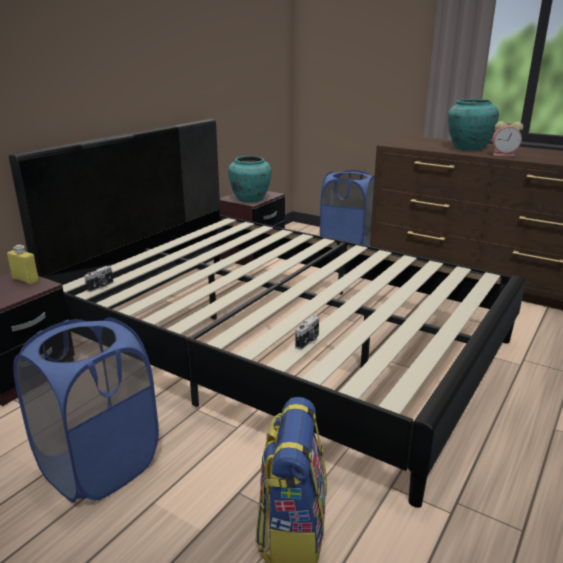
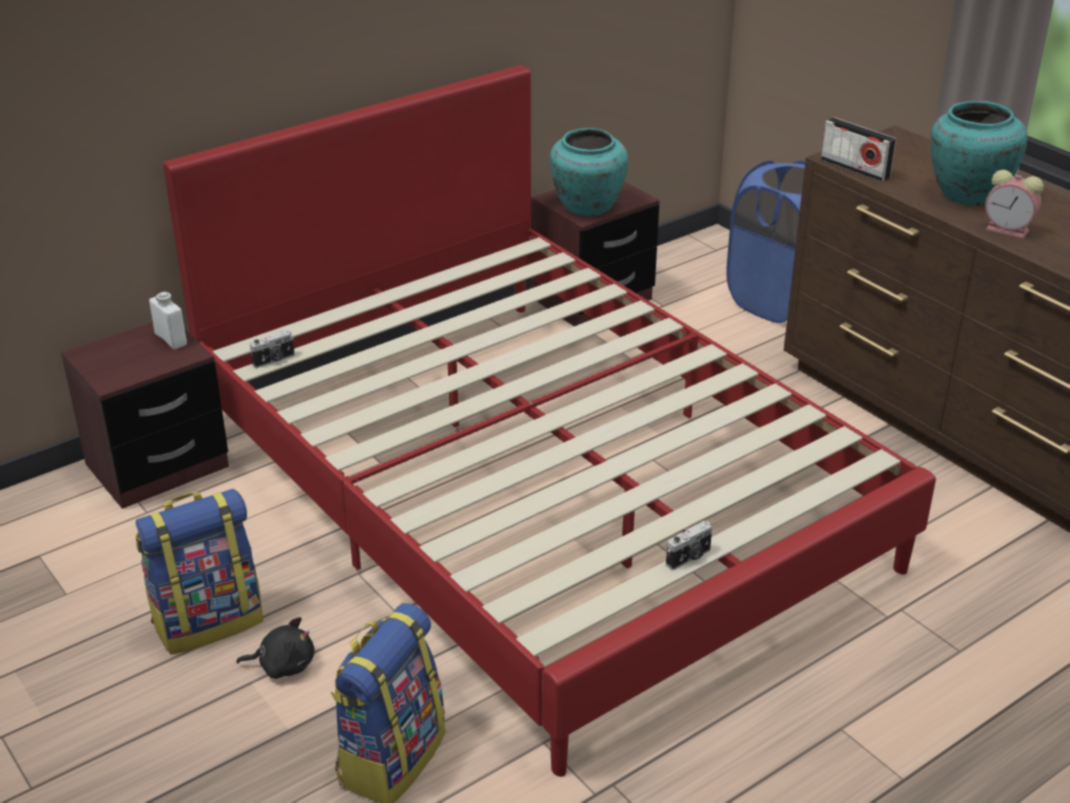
camera: 20 degrees right, 10 degrees up
(25, 280) = (171, 339): yellow bottle -> white bottle
(100, 465) = (208, 620): blue laundry basket -> backpack
(173, 482) = (283, 665): none -> black plush toy
(281, 342) = (535, 489): black bed -> red bed
(308, 341) = (497, 521): camera -> camera (689, 558)
(405, 146) = (855, 168): none -> radio

